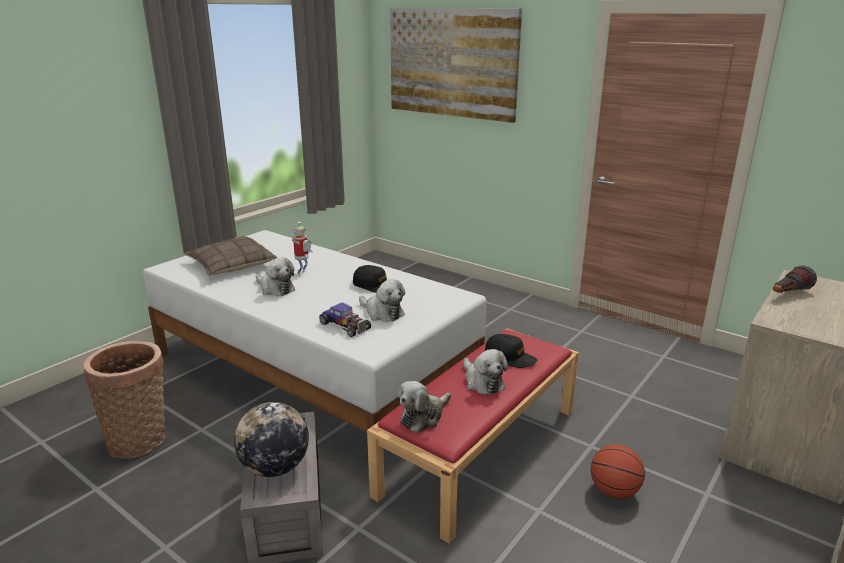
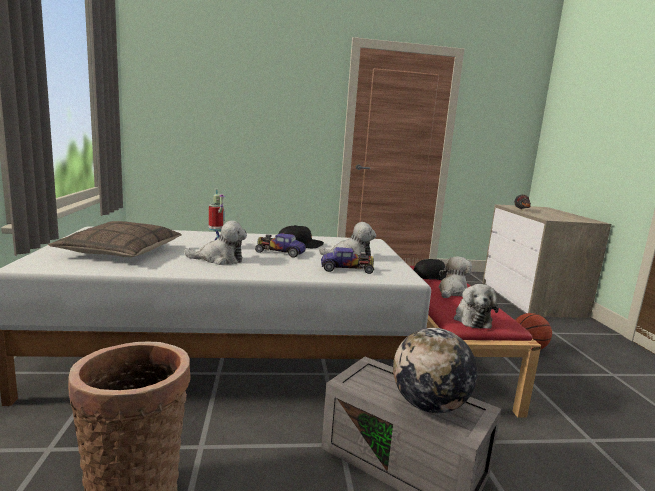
camera: 45 degrees left, 10 degrees down
(337, 291) = (280, 252): none -> toy car
(452, 63) = (222, 77): picture -> none
(482, 382) = (452, 292): plush toy -> plush toy turned 75 degrees counterclockwise

